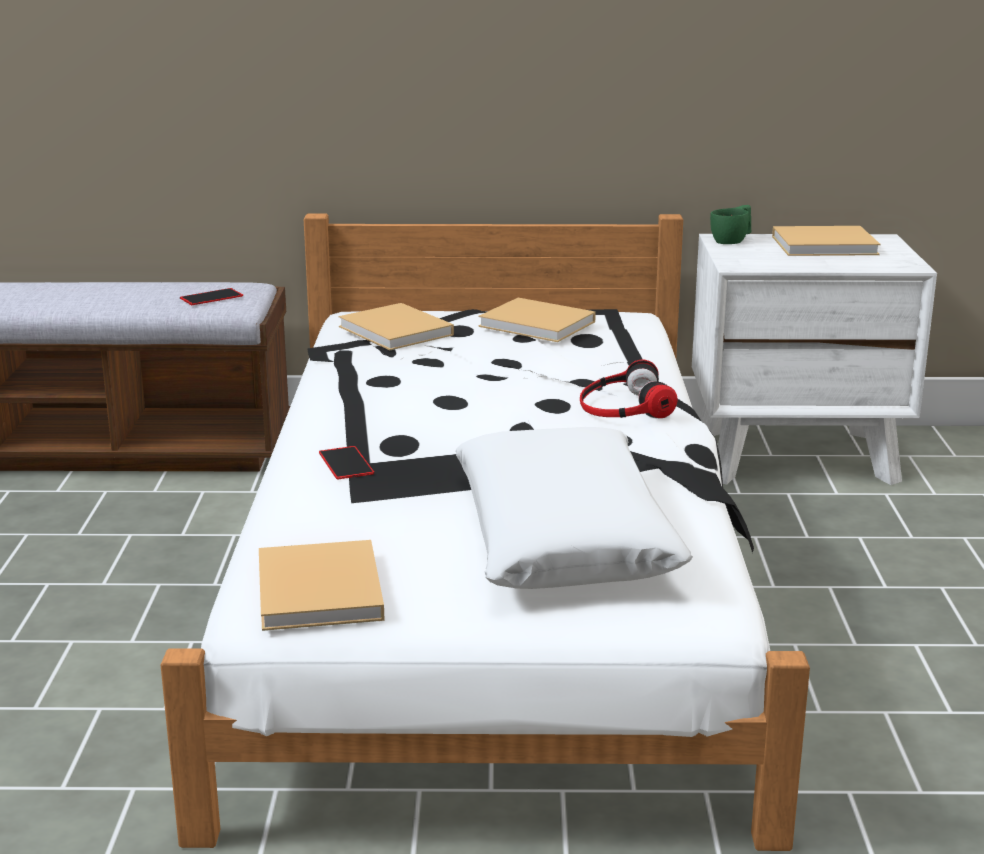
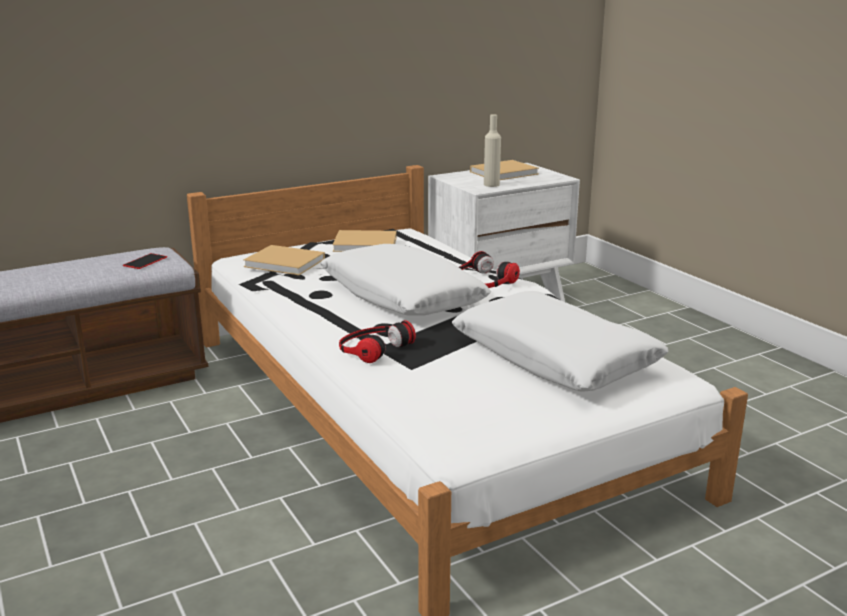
camera: 30 degrees left, 0 degrees up
(319, 593) = (474, 426): beige book -> none
(346, 463) = (372, 347): phone -> headphones
(481, 406) = (402, 297): none -> white pillow
(733, 240) = (453, 176): green cup -> none
(770, 261) = (491, 185): none -> beige bottle

